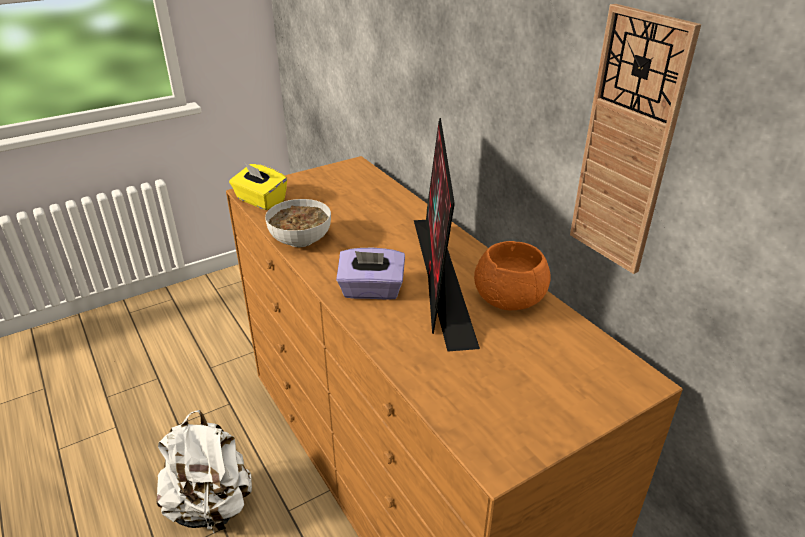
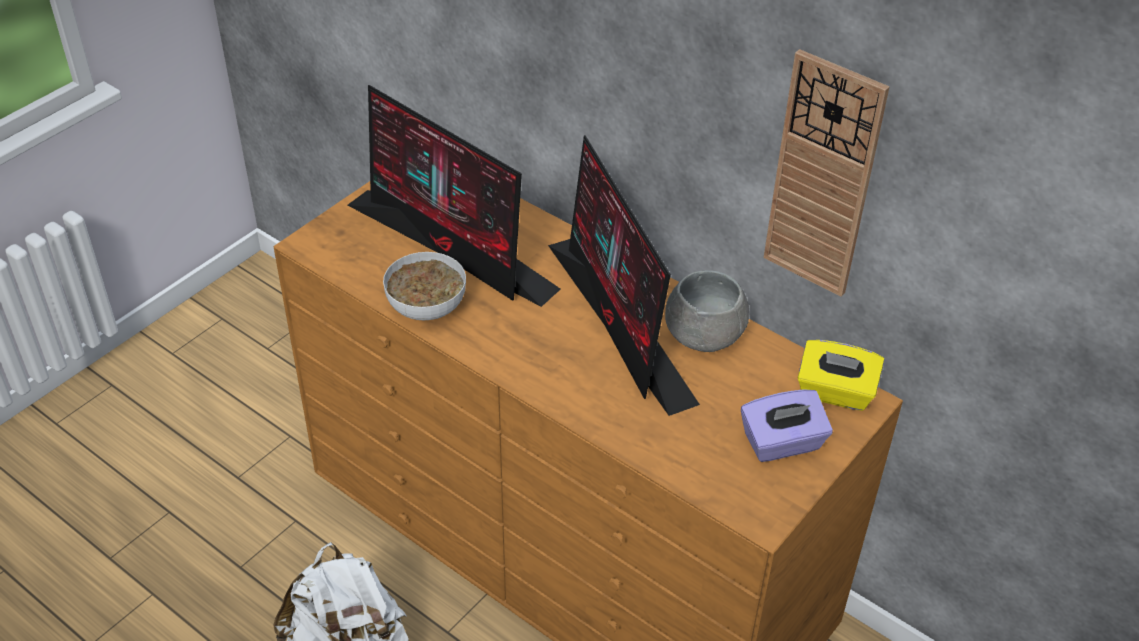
camera: 20 degrees left, 10 degrees up
(260, 200) = (334, 255): yellow tissue box -> yellow tissue box (835, 392)
(344, 210) = (453, 248): none -> monitor
(371, 291) = (551, 360): purple tissue box -> purple tissue box (782, 443)
(508, 297) = (703, 333): orange bowl -> grey bowl

